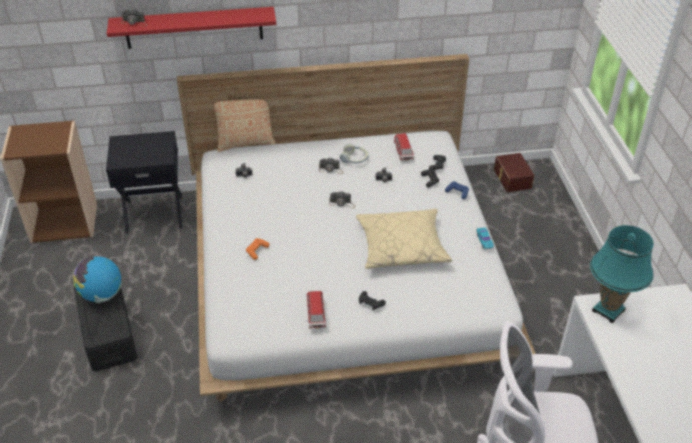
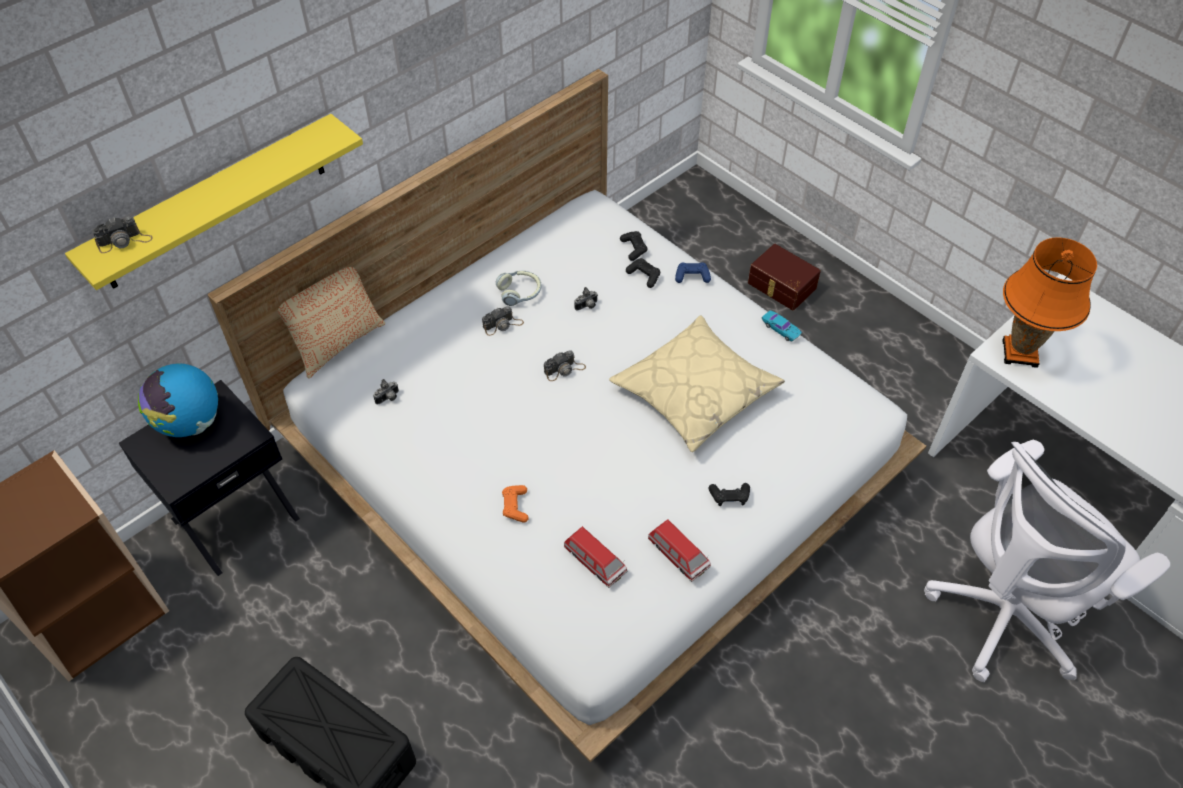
camera: 35 degrees left, 10 degrees up
(102, 295) = (306, 702): globe -> globe (189, 422)
(194, 27) = (214, 203): red shelf -> yellow shelf
(403, 152) = (574, 250): toy car -> toy car (595, 561)
(511, 179) = (676, 216): brown storage box -> brown storage box (781, 286)
(608, 310) = (1019, 353): turquoise table lamp -> orange table lamp

